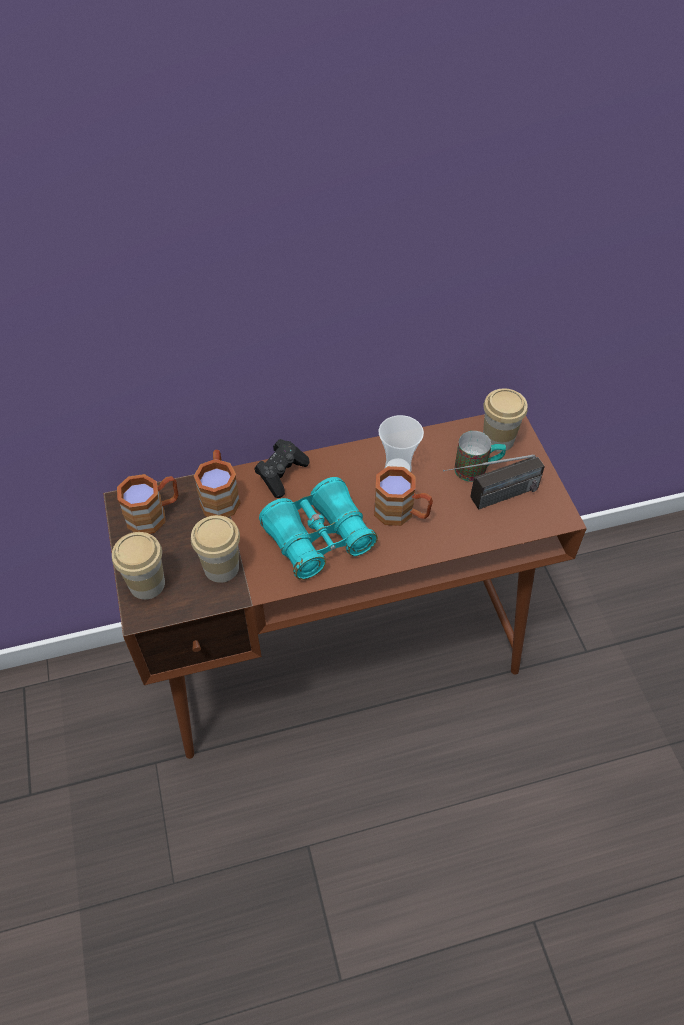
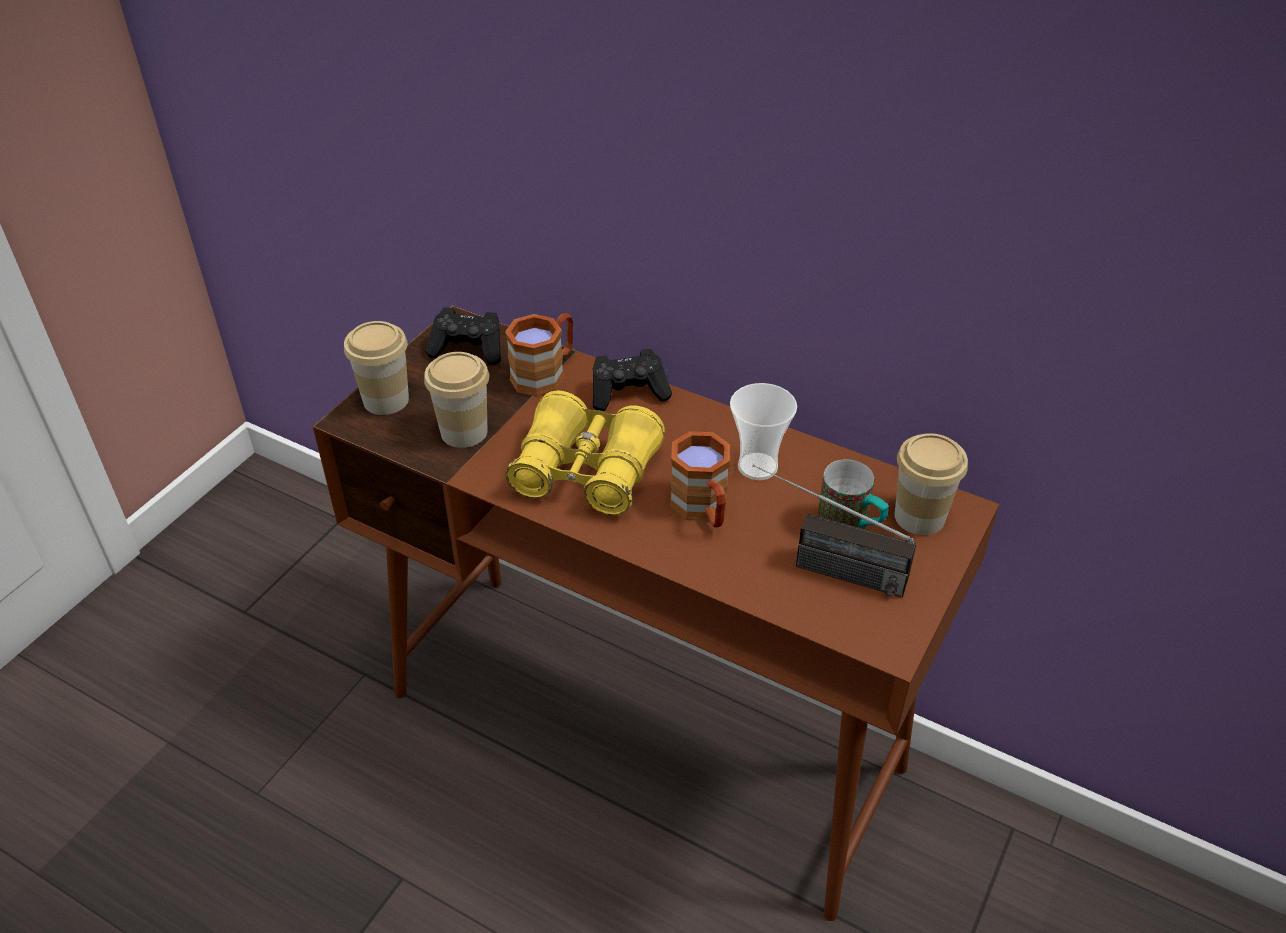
camera: 45 degrees right, 10 degrees down
(154, 514) = (468, 349): brown mug -> black game controller
(318, 538) = (586, 472): turquoise binoculars -> yellow binoculars

